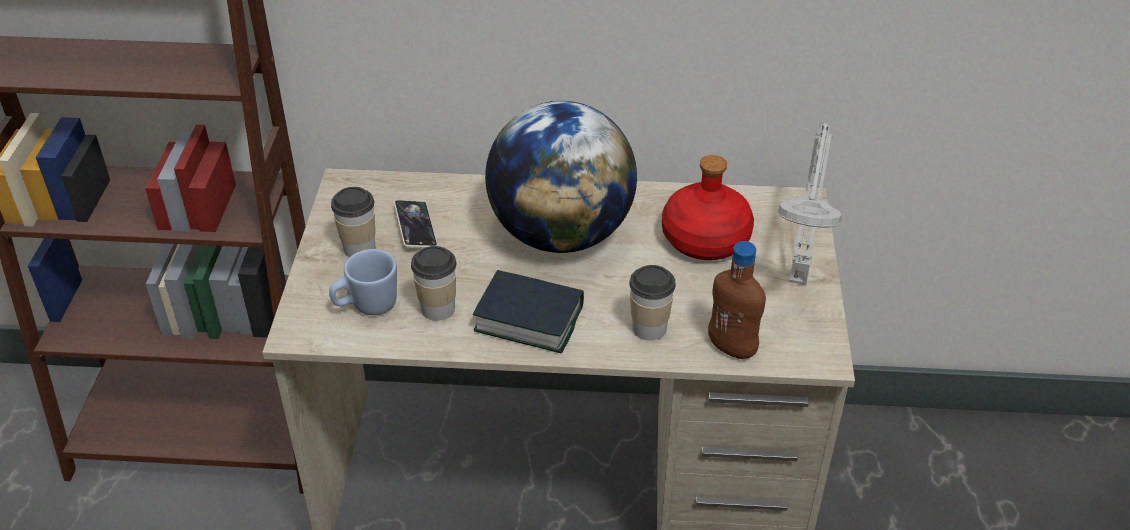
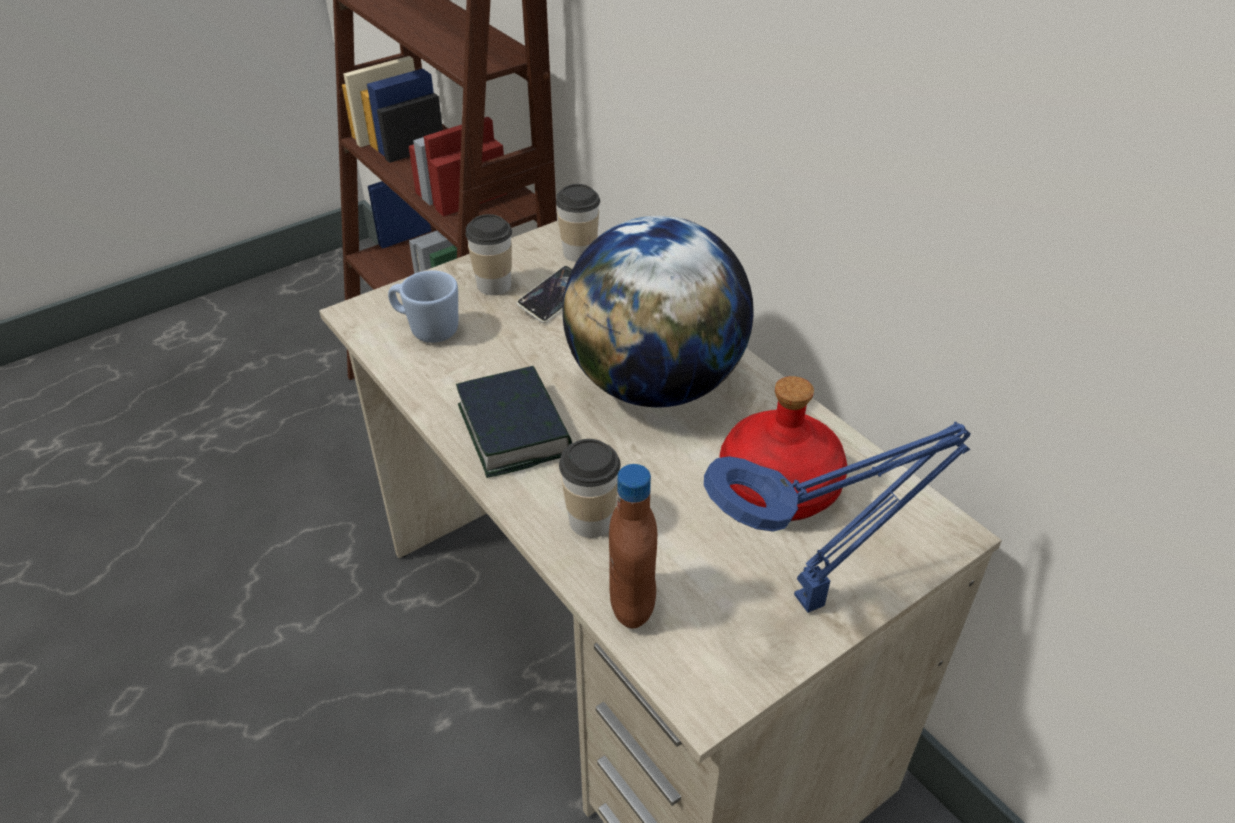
camera: 50 degrees right, 0 degrees up
(438, 309) = (466, 369): cup -> cup (579, 253)
(798, 276) = (816, 599): grey table lamp -> blue table lamp

